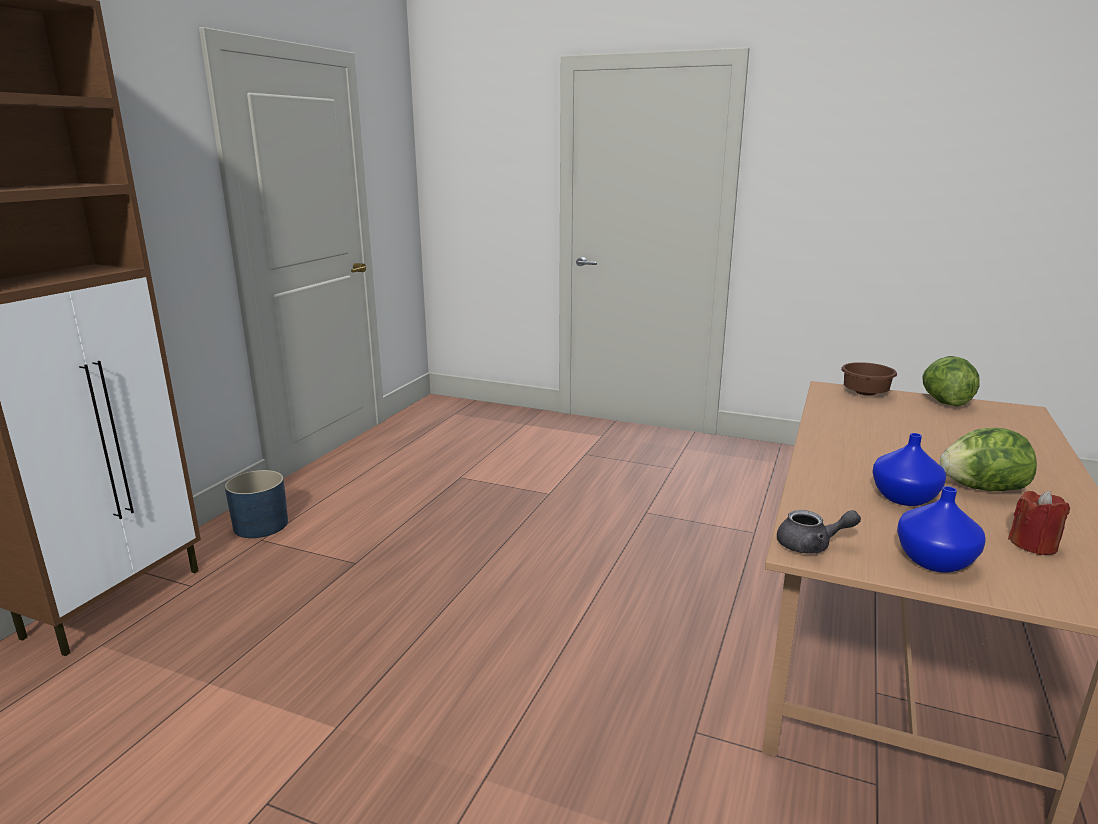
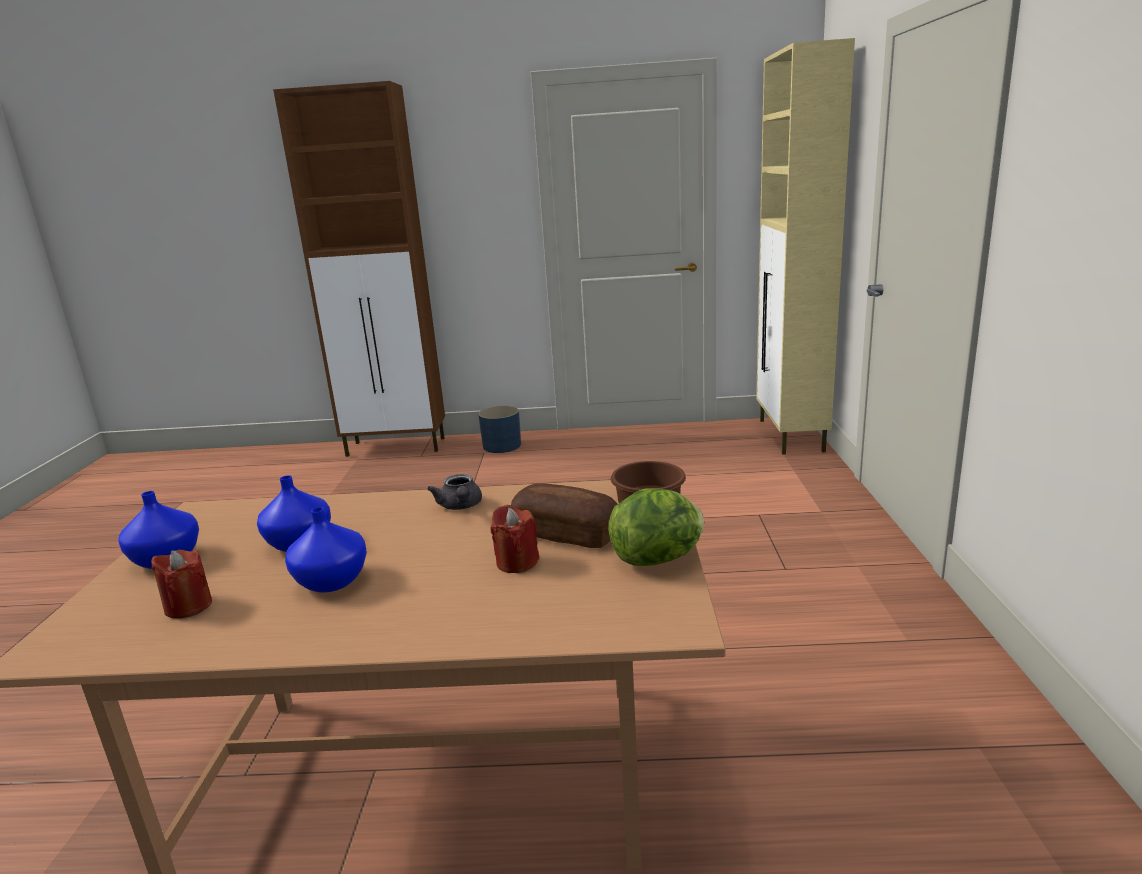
camera: 70 degrees right, 0 degrees up
(462, 408) = (791, 436): none -> beige cabinet
(811, 546) = (203, 513): grey teapot -> grey teapot (460, 506)
(902, 416) = (566, 534): none -> bread
(947, 432) = (516, 562): none -> red candle
(981, 488) = (330, 582): lettuce -> blue vase

